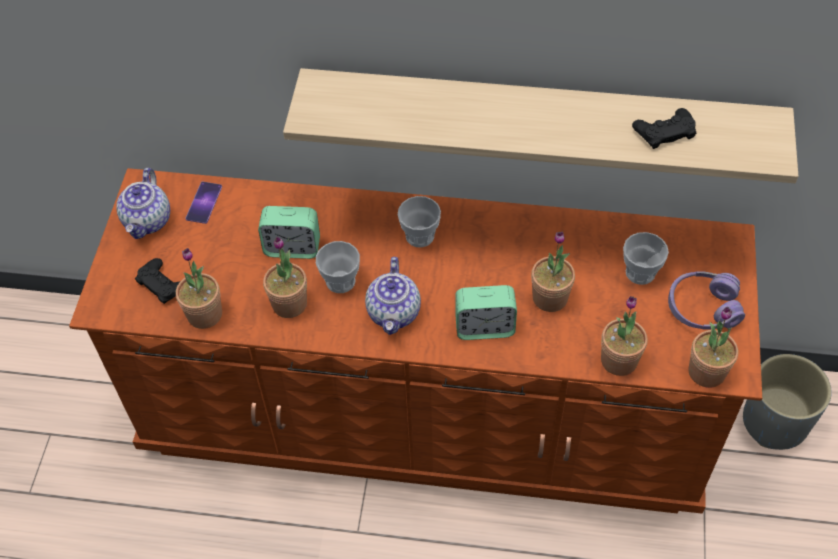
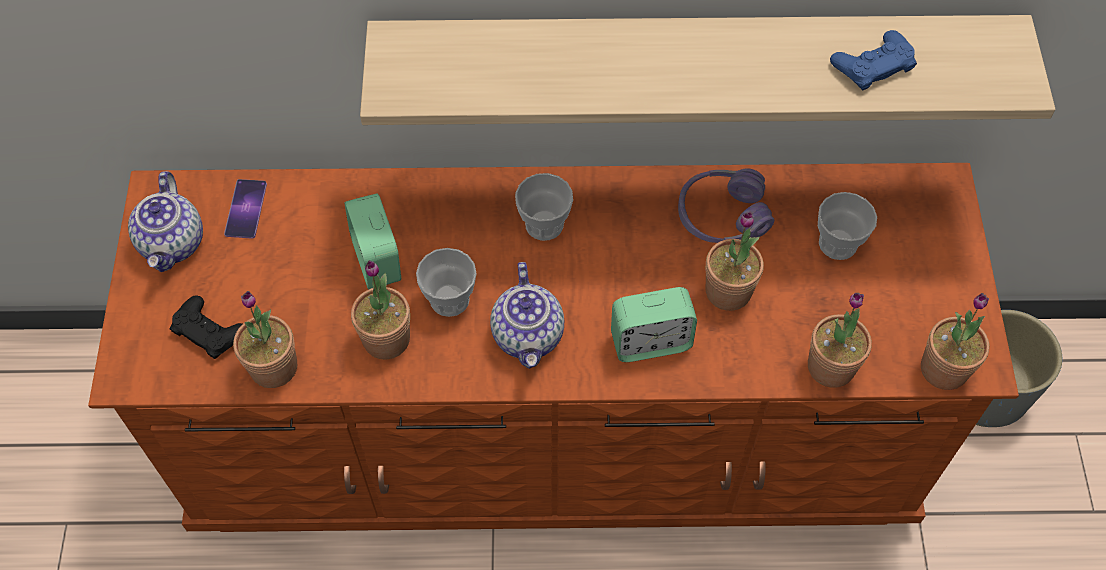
camera: 10 degrees left, 5 degrees up
(292, 247) = (377, 259): alarm clock -> alarm clock turned 75 degrees clockwise
(664, 132) = (873, 65): black game controller -> blue game controller
(702, 308) = (924, 283): purple headphones -> purple headphones (722, 216)

